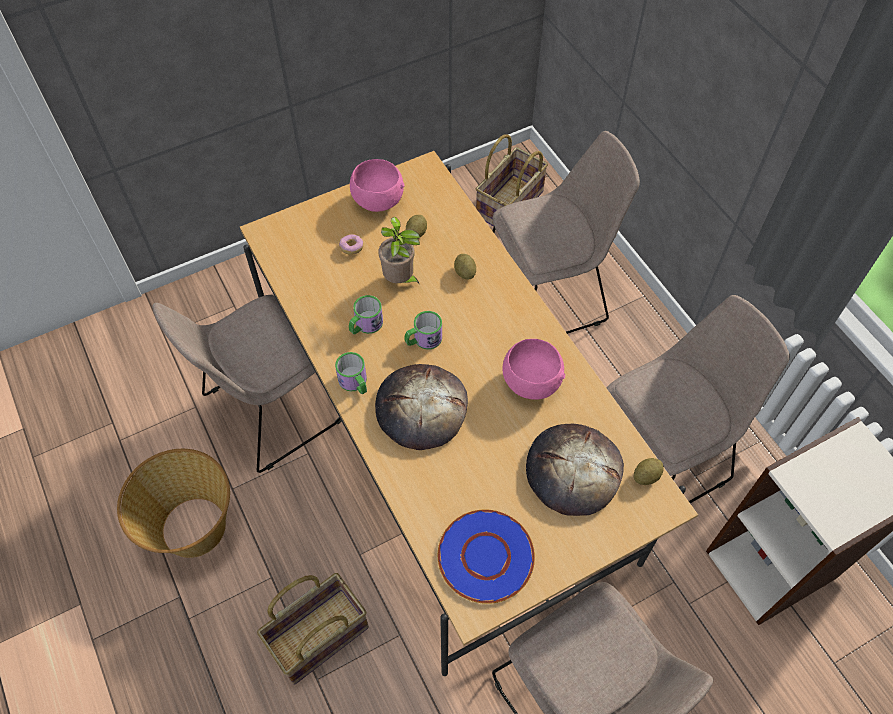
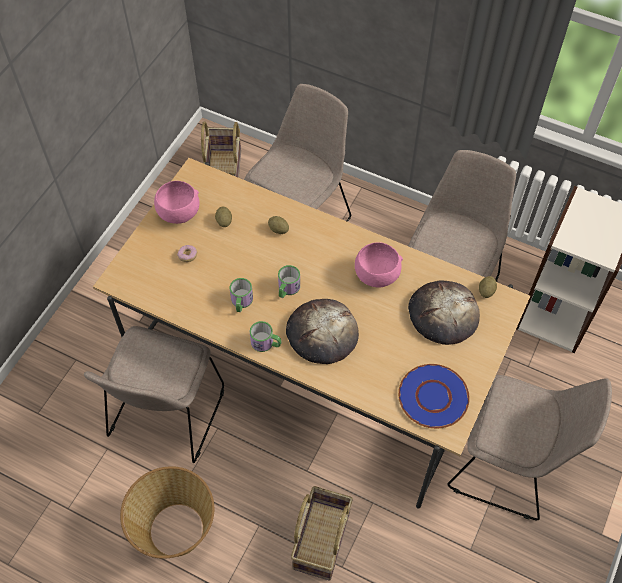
camera: 35 degrees left, 0 degrees up
(400, 280) = (240, 259): potted plant -> none

